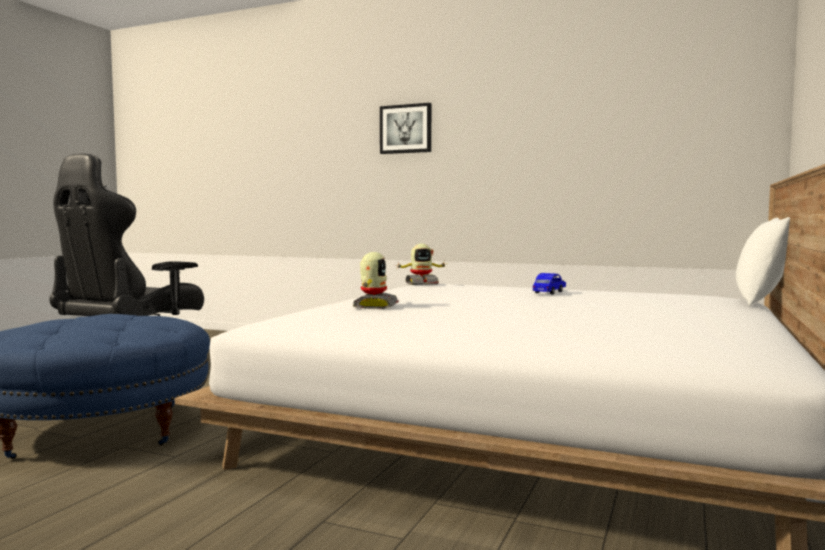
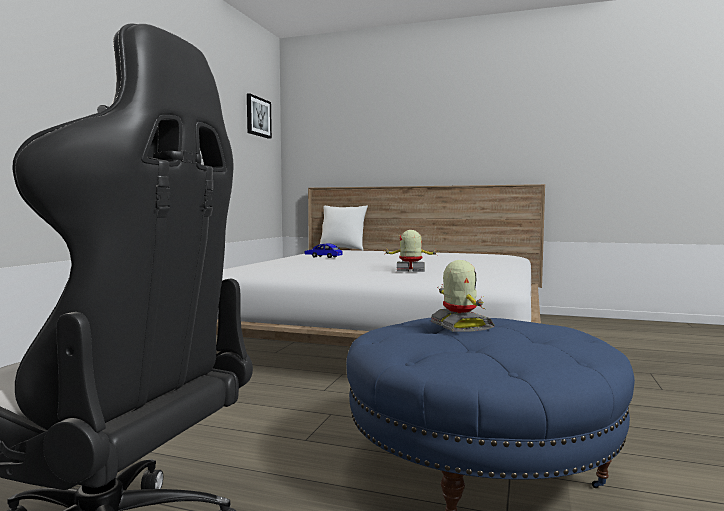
camera: 95 degrees left, 0 degrees up
(406, 129) = (86, 90): picture -> picture (258, 117)
(421, 283) = (244, 268): toy robot -> toy robot (460, 326)

